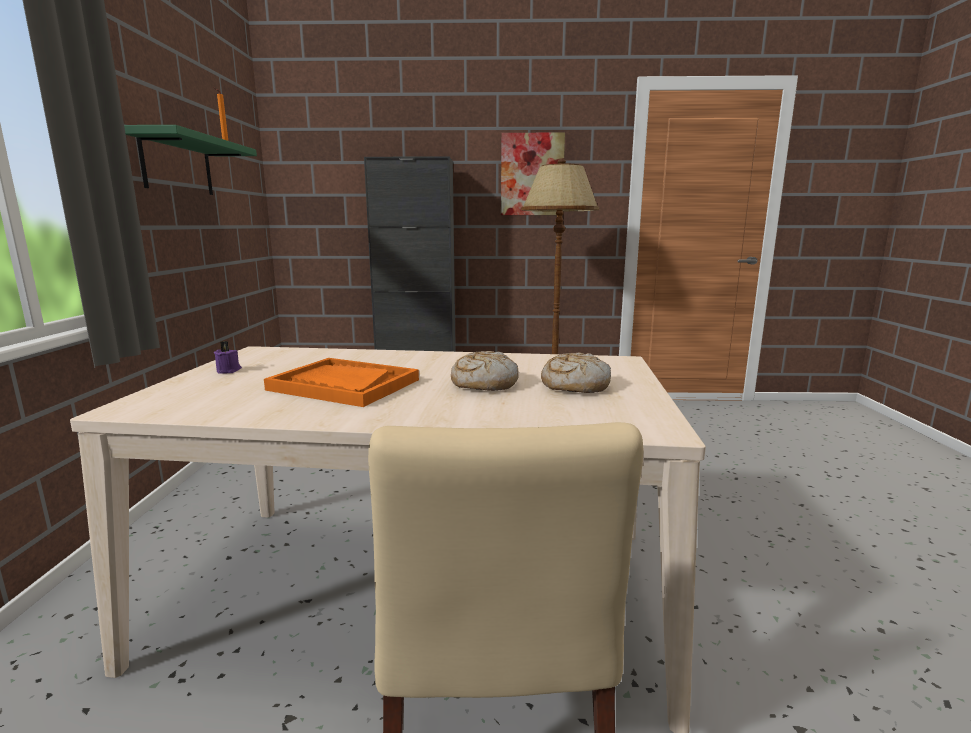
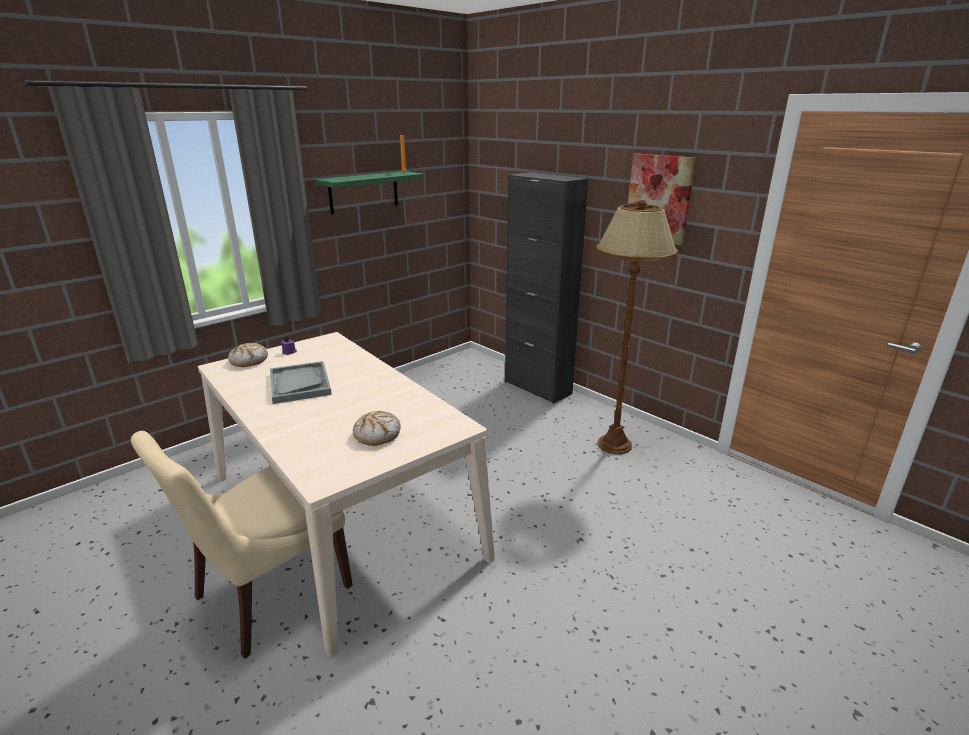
camera: 45 degrees right, 10 degrees up
(343, 385) = (299, 384): orange tray -> grey tray
(483, 383) = (347, 411): bread -> bread (249, 360)

